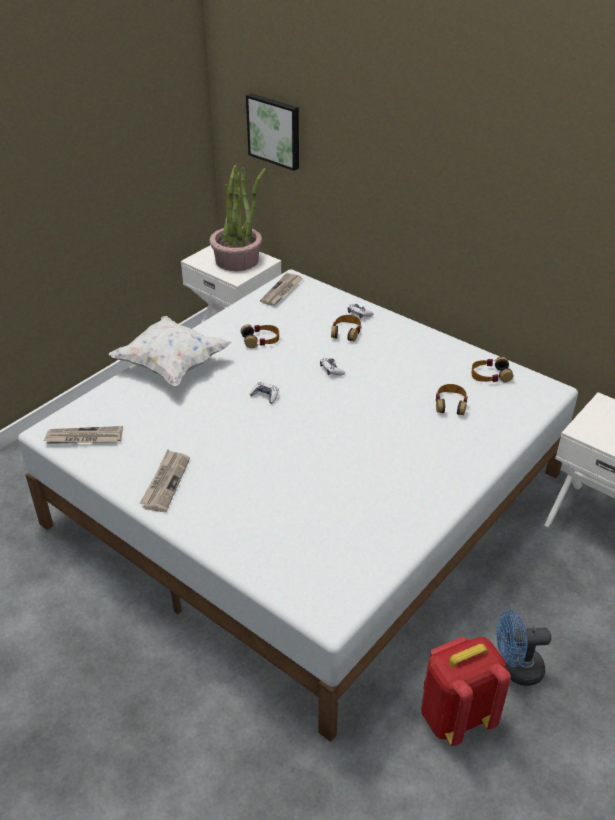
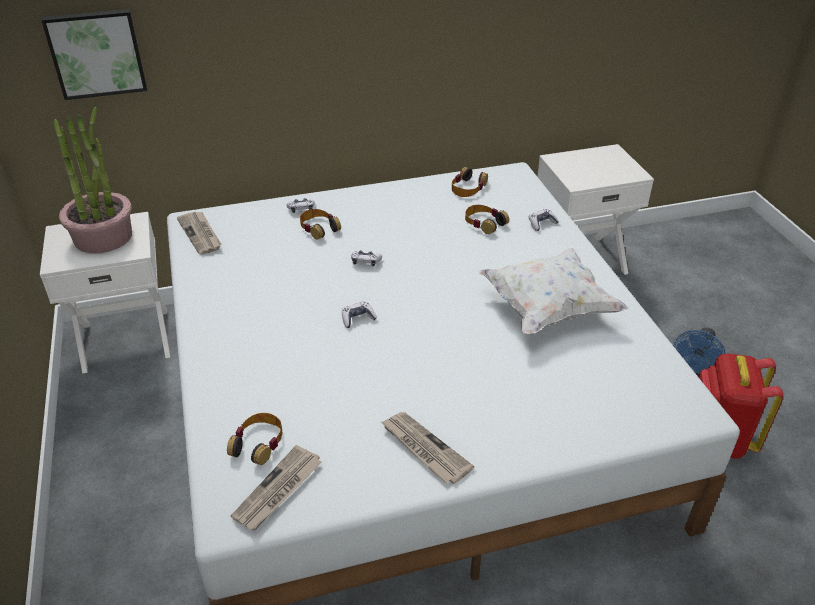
camera: 55 degrees left, 0 degrees up
(171, 365) = (228, 362): white pillow -> white pillow (547, 309)
(261, 340) = (263, 282): headphones -> headphones (258, 443)
(490, 435) = (541, 223): none -> game controller

